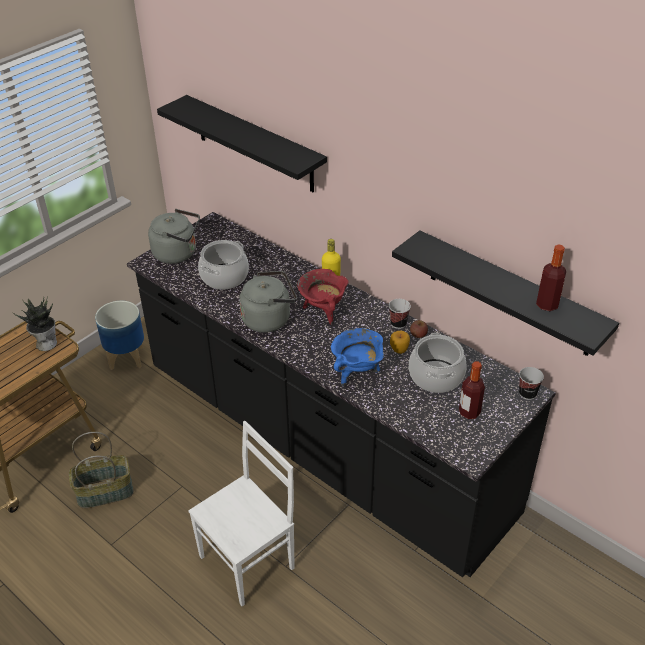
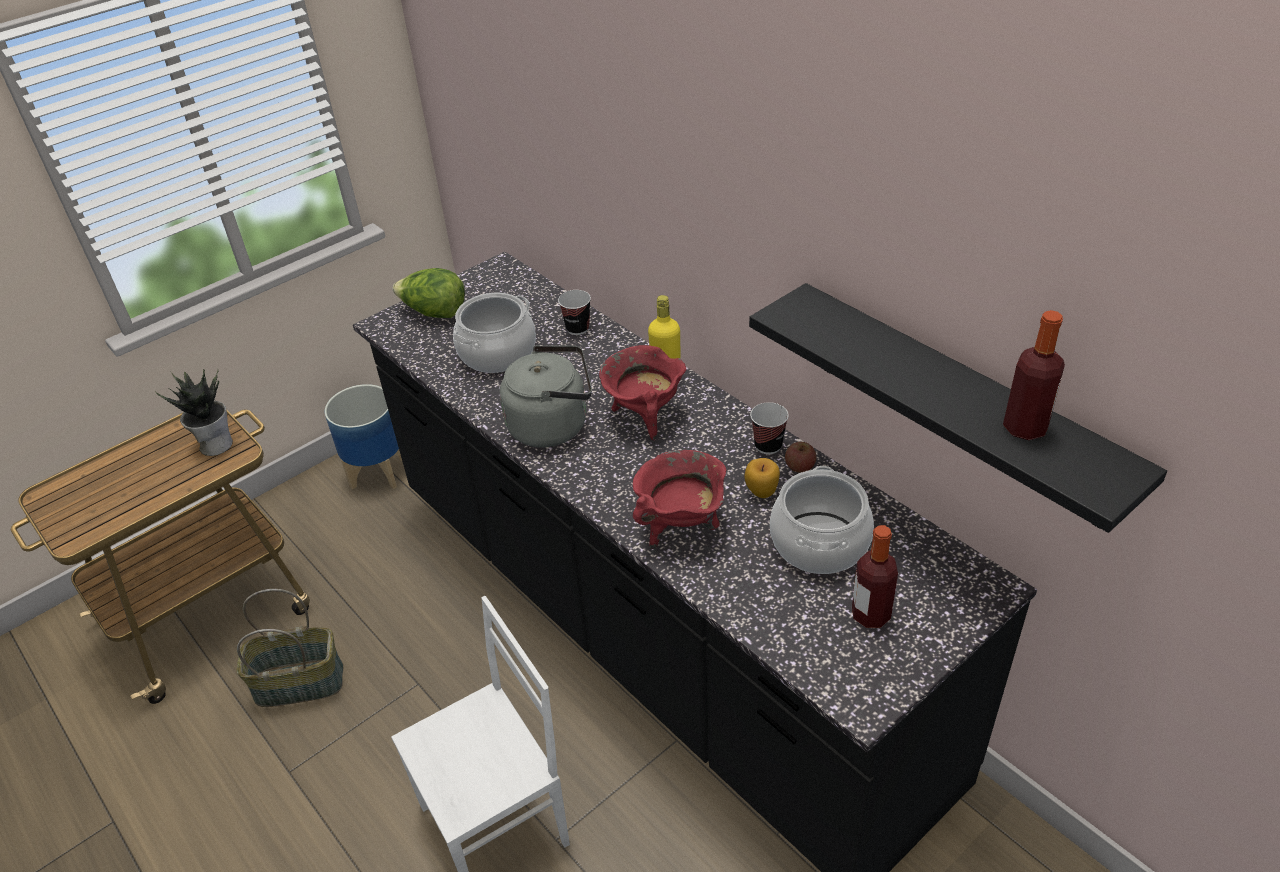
camera: 10 degrees right, 0 degrees up
(178, 253) = (434, 313): grey kettle -> lettuce
(254, 144) = (554, 136): black shelf -> none
(357, 373) = (682, 527): blue cooking pot -> red cooking pot
(527, 393) = (983, 588): cup -> cup (577, 328)

